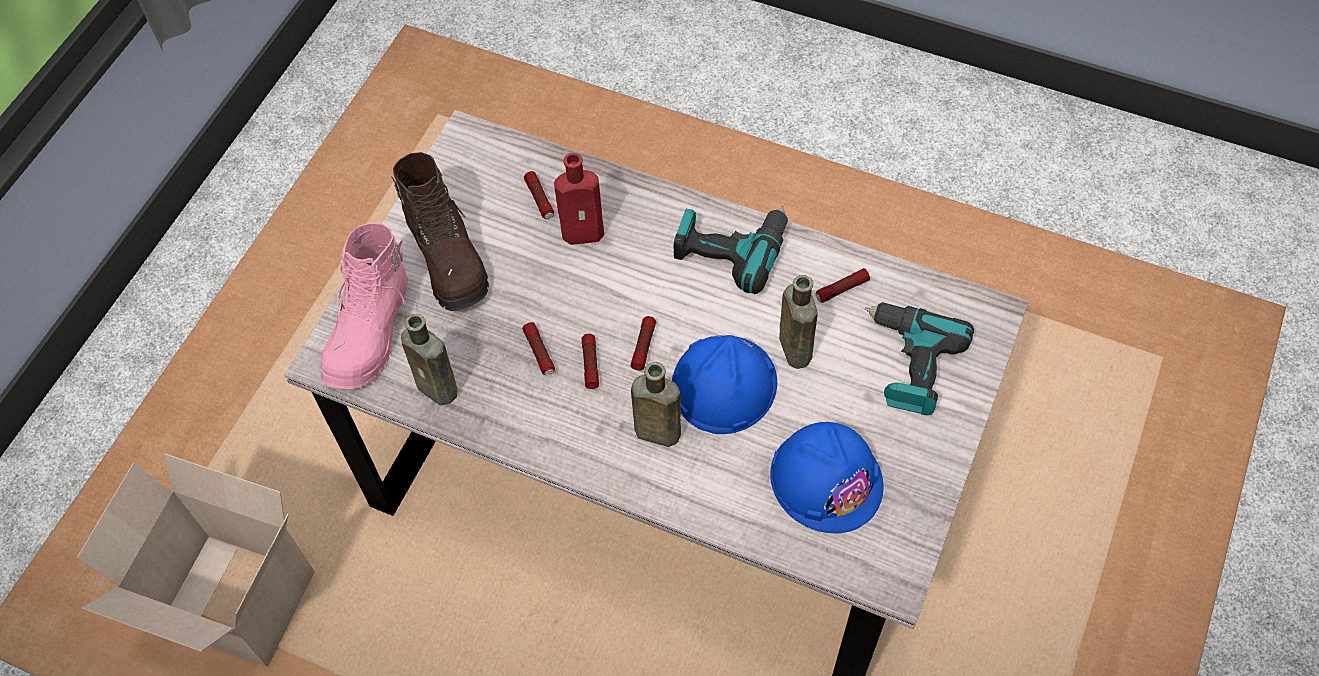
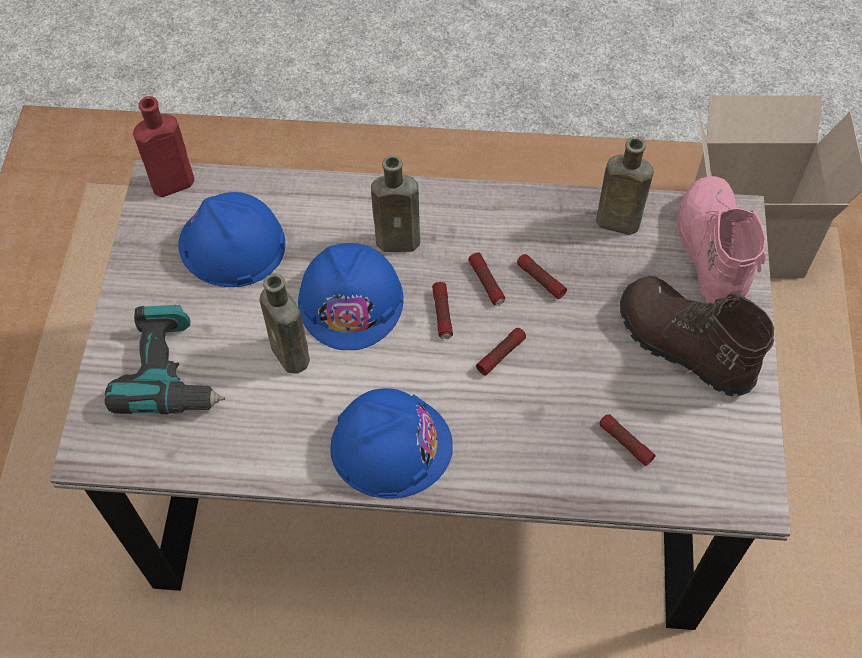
camera: 160 degrees right, 0 degrees up
(586, 233) = (555, 418): red bottle -> red bottle (170, 185)
(730, 248) = (391, 445): power drill -> blue hard hat
(841, 289) = (256, 433): flashlight -> flashlight (501, 354)

